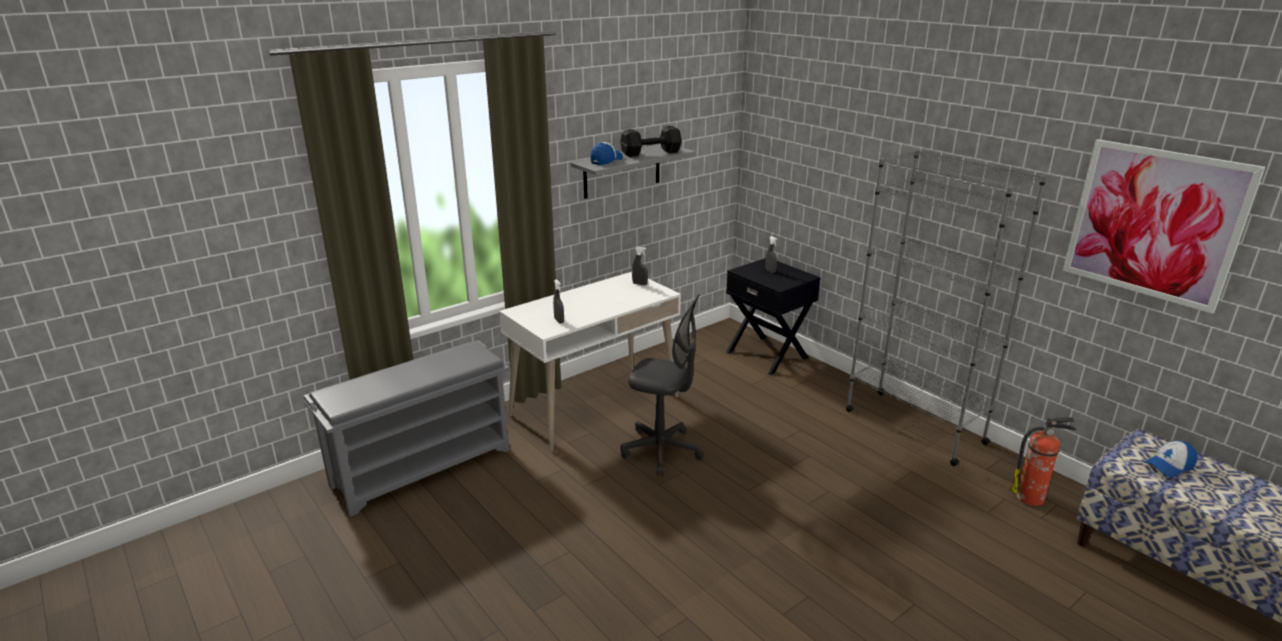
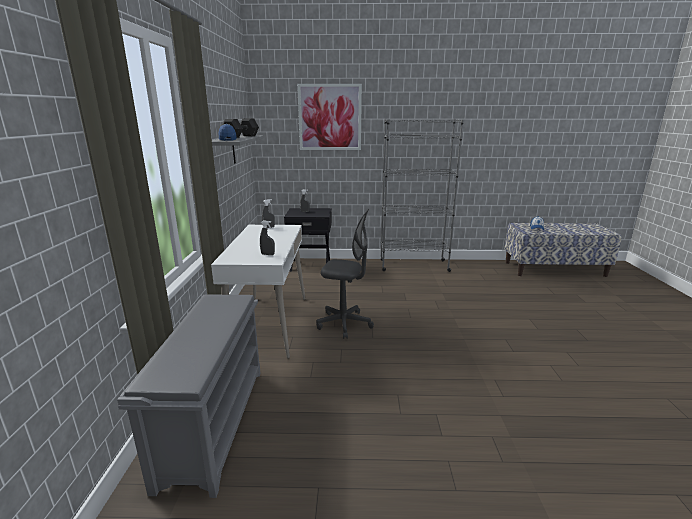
camera: 50 degrees left, 5 degrees down
(661, 451) = (344, 324): grey office chair -> grey office chair turned 45 degrees clockwise
(1031, 497) = (485, 269): fire extinguisher -> none
(1154, 223) = (500, 131): picture -> picture (330, 117)

